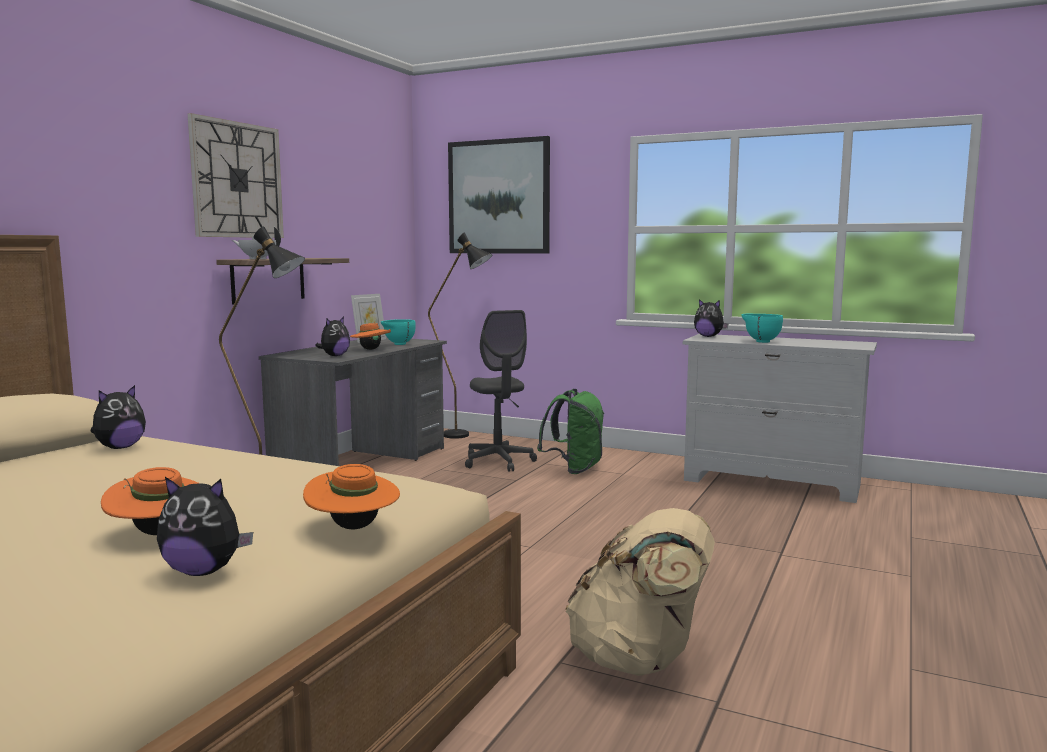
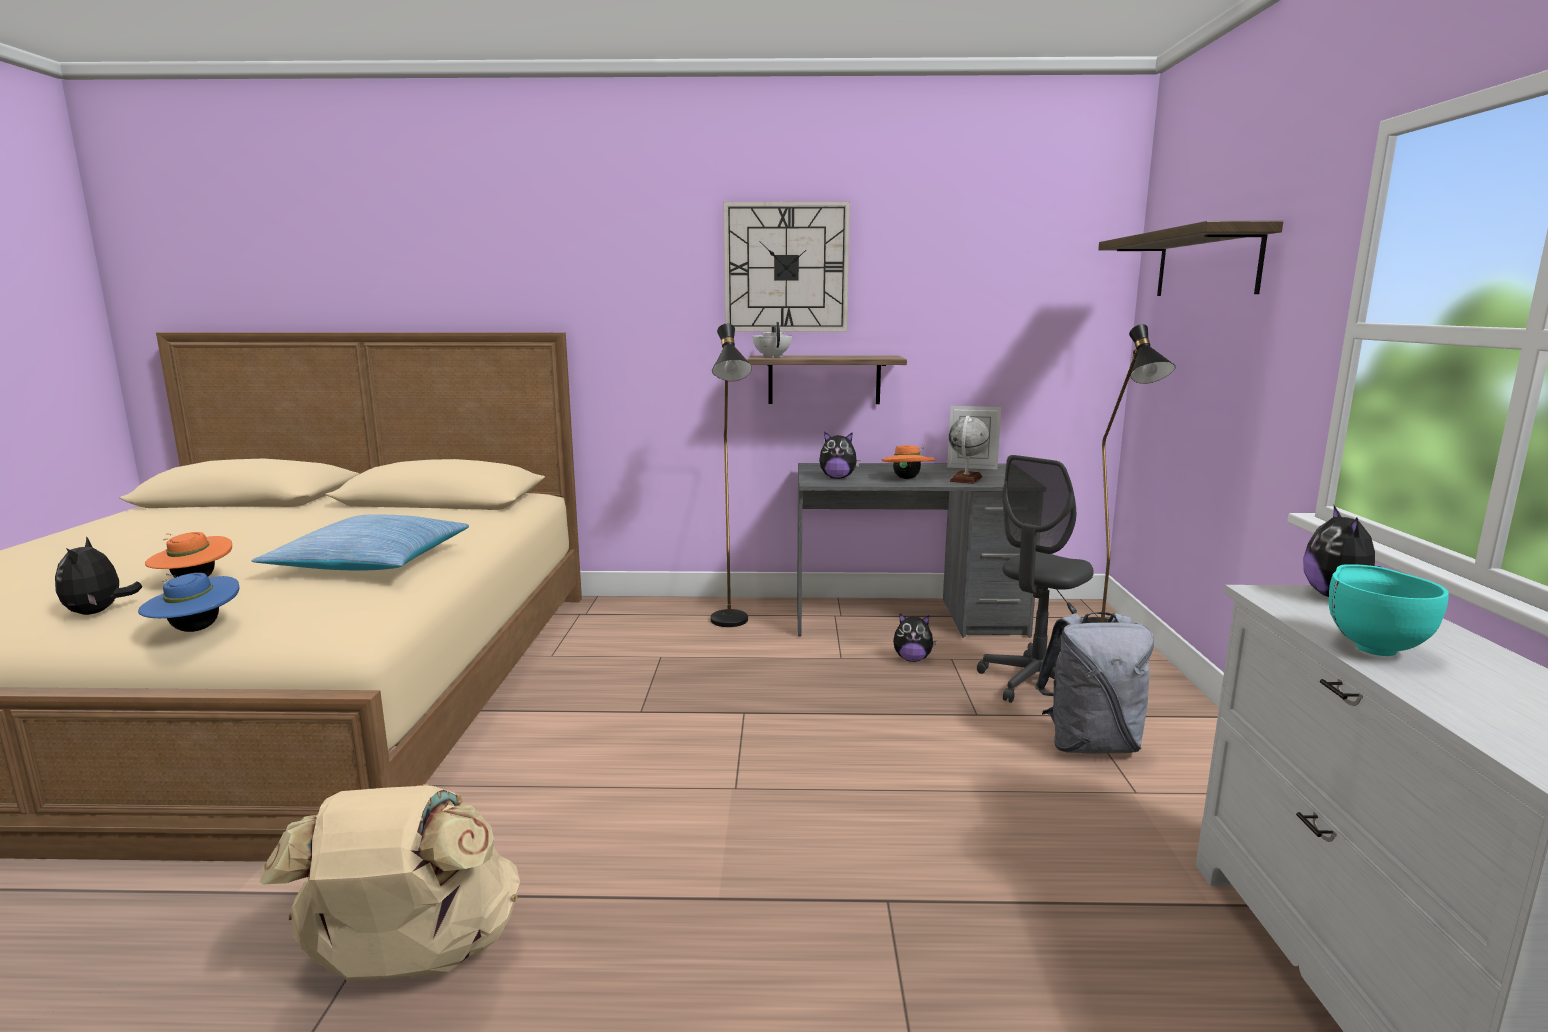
camera: 65 degrees right, 5 degrees up
(120, 447) = (456, 518): plush toy -> plush toy (912, 659)
(240, 474) = (370, 562): none -> pillow
(353, 527) = (195, 629): orange hat -> blue hat
(398, 344) = (966, 479): turquoise bowl -> globe
(499, 197) = (1206, 264): picture -> shelf
(574, 469) = (1090, 744): green backpack -> grey backpack

